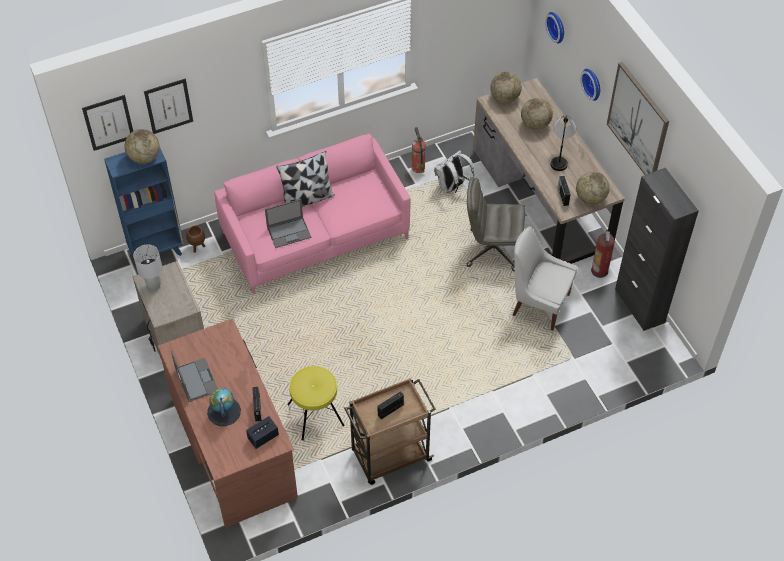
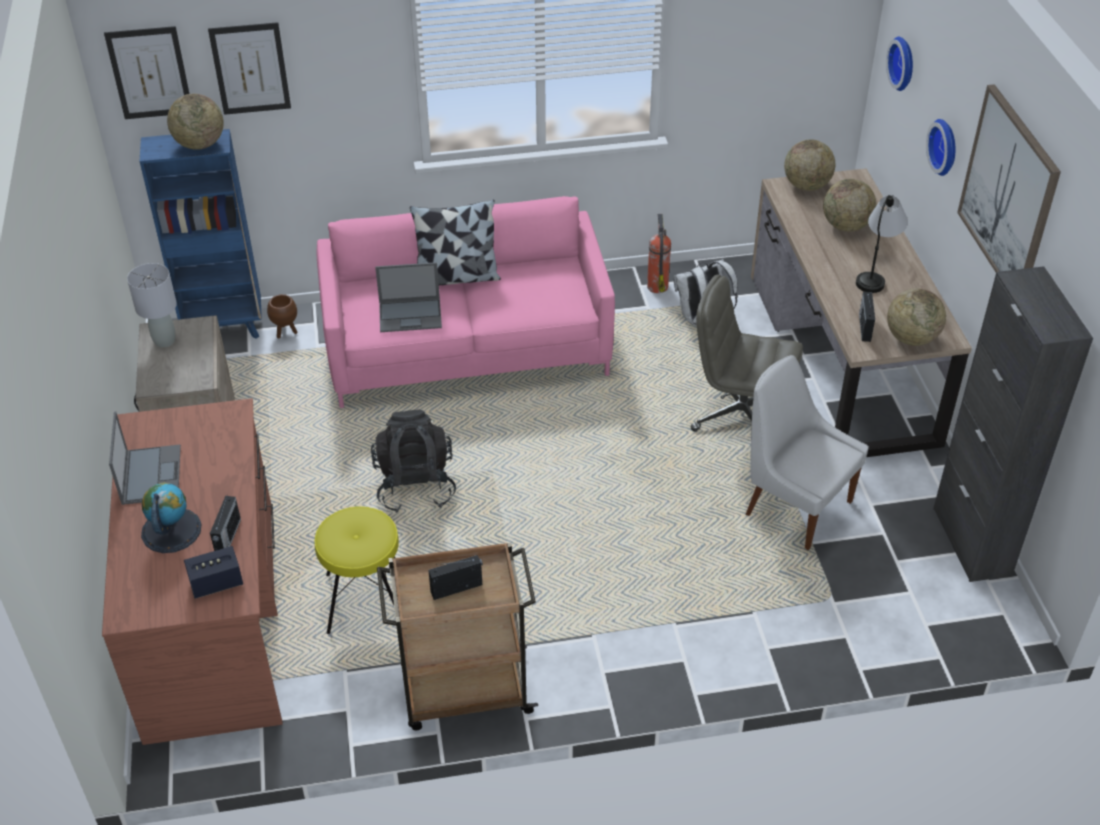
camera: 15 degrees right, 10 degrees down
(318, 337) = (415, 486): none -> black backpack
(599, 271) = (913, 476): fire extinguisher -> none

